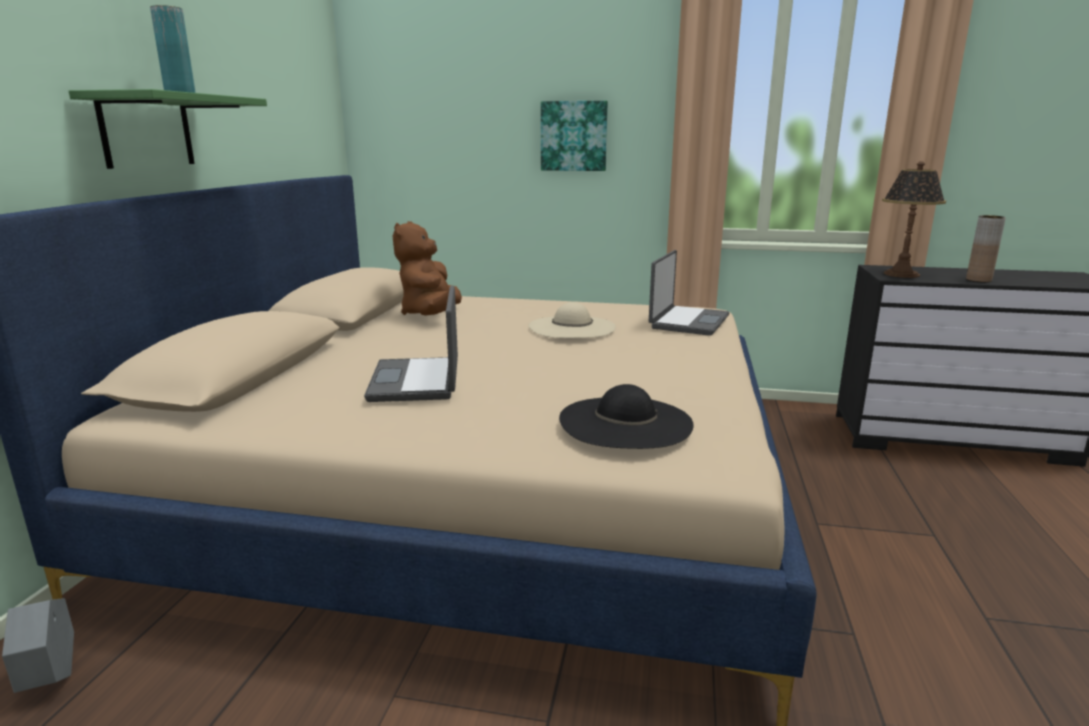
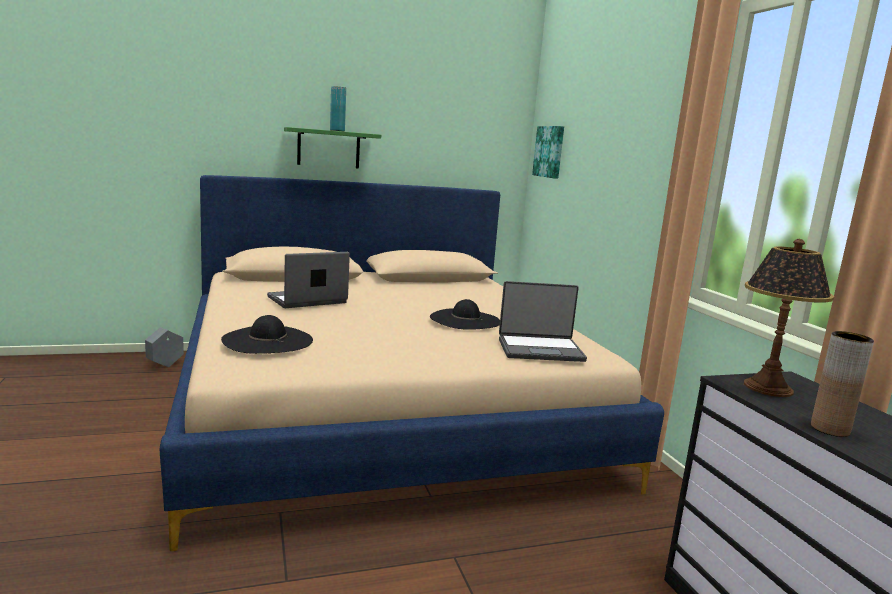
camera: 60 degrees right, 5 degrees down
(430, 315) = (445, 290): brown plush toy -> none
(572, 327) = (465, 319): beige hat -> black hat
(574, 136) = (626, 177): picture -> picture (550, 152)

